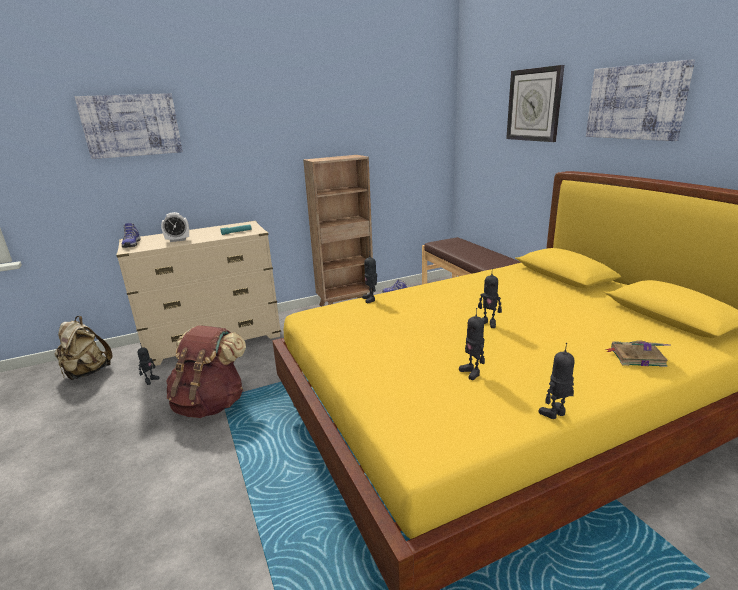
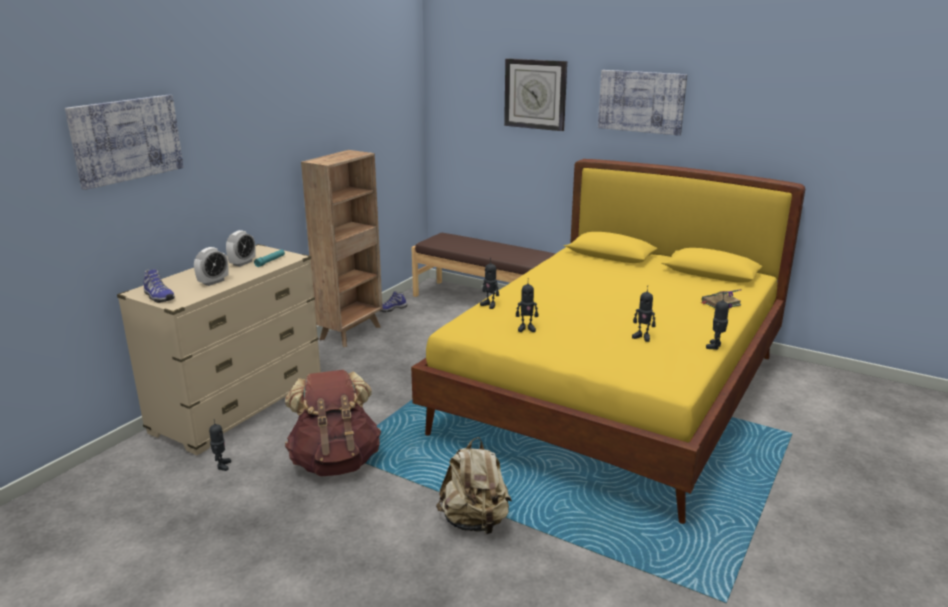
camera: 35 degrees left, 0 degrees up
(87, 373) = (113, 487): beige backpack -> beige backpack (475, 522)
(219, 231) = (242, 263): none -> alarm clock
(488, 323) = (609, 303): toy robot -> toy robot (526, 329)

